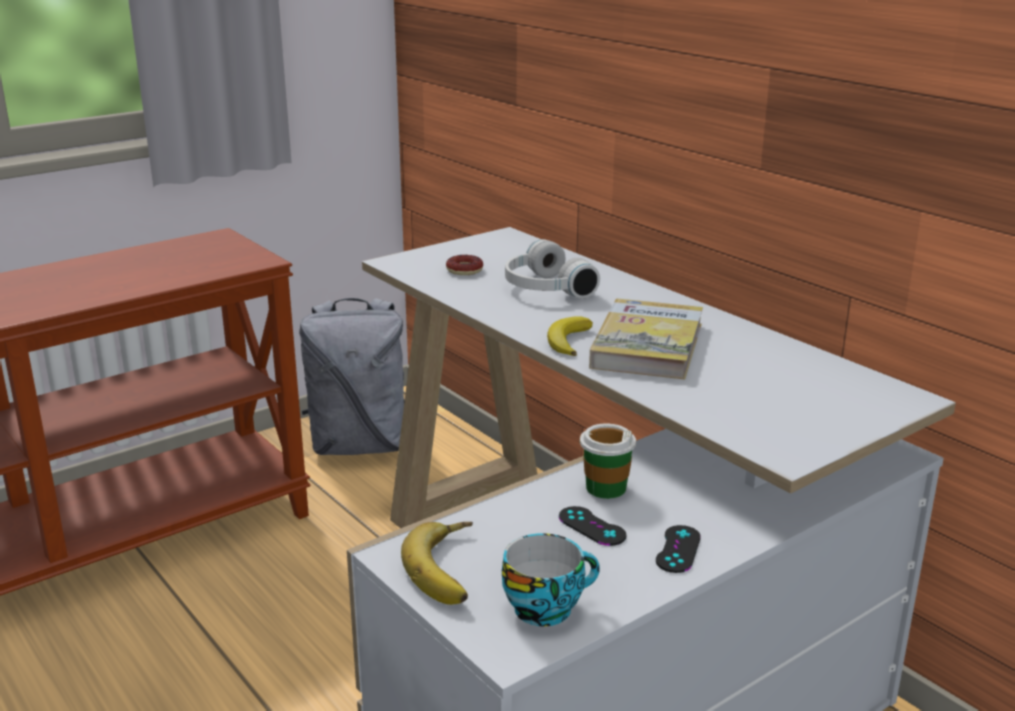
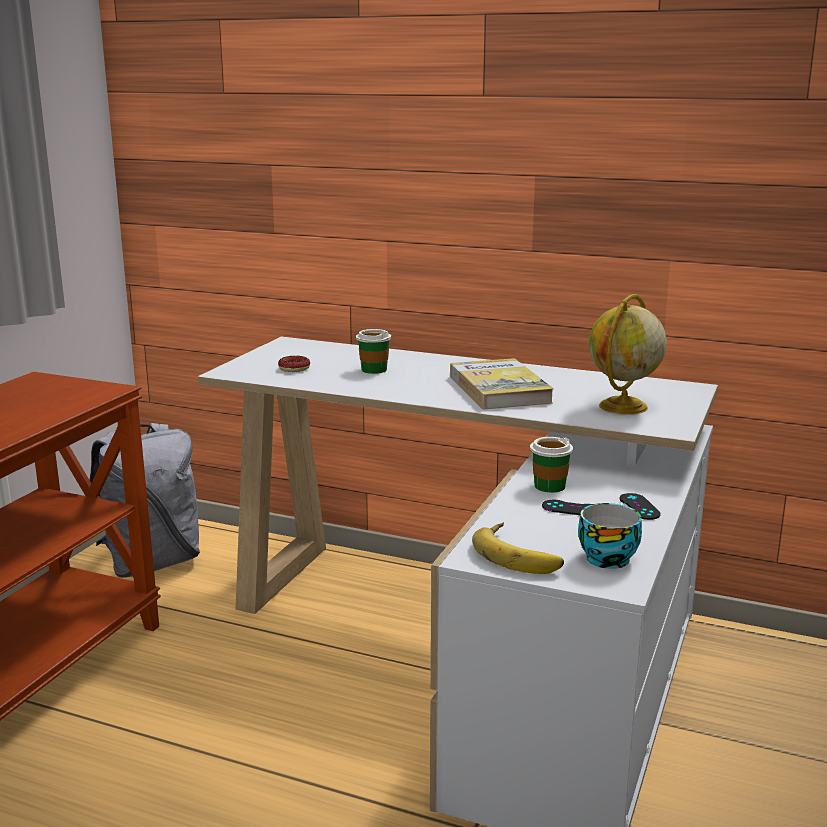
camera: 30 degrees left, 5 degrees down
(544, 288) = (374, 370): white headphones -> cup
(568, 341) = (442, 397): banana -> none
(767, 406) = (623, 407): none -> globe

